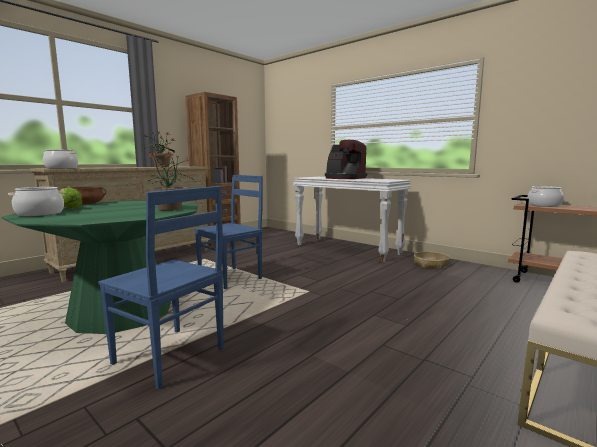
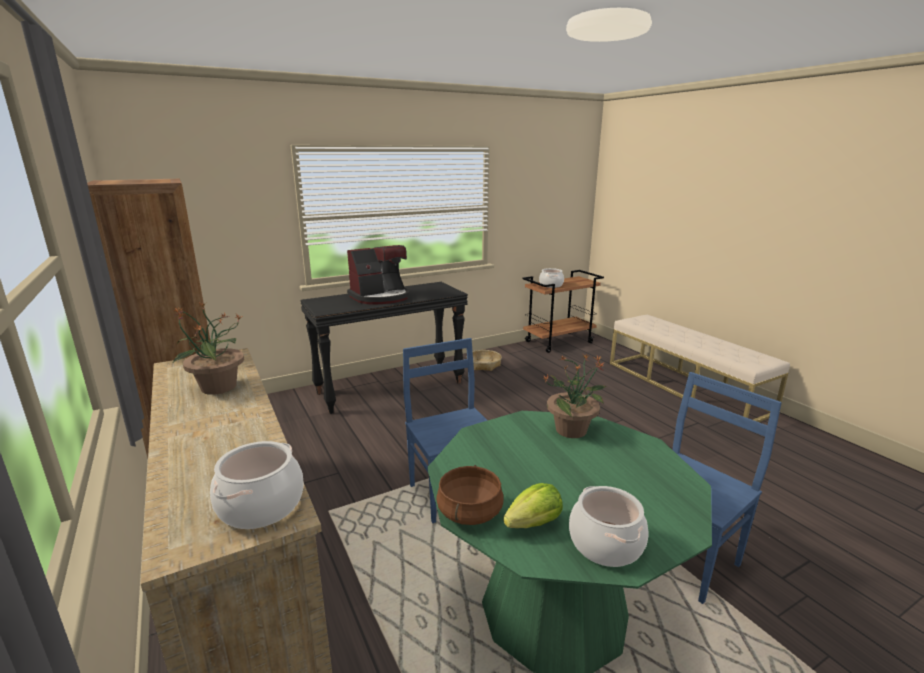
camera: 70 degrees left, 10 degrees up
(347, 249) = (390, 387): white console table -> black console table

